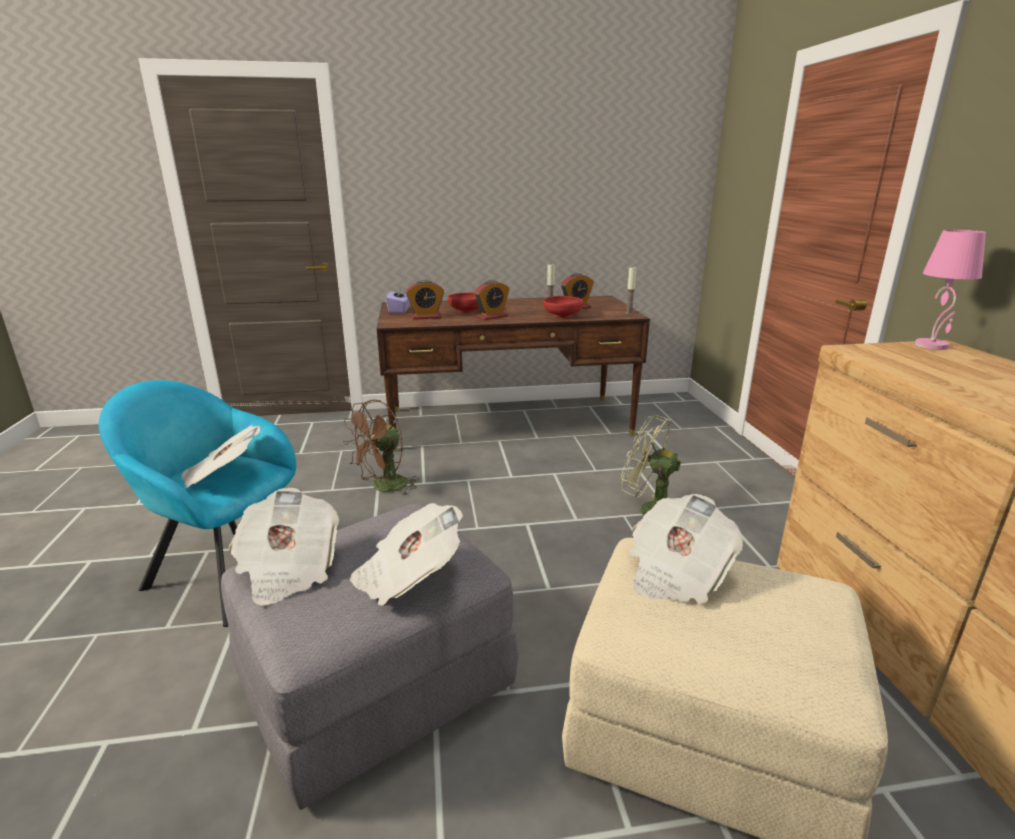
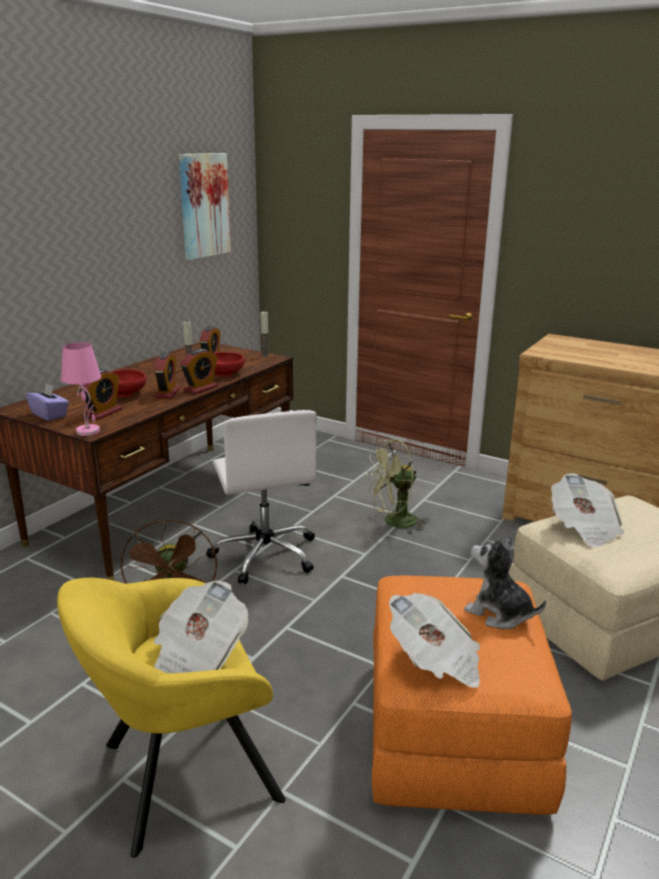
camera: 50 degrees left, 0 degrees up
(225, 569) = (181, 774): turquoise armchair -> yellow armchair
(376, 685) = (455, 734): grey ottoman -> orange ottoman
(408, 576) = (499, 613): newspaper -> plush toy
(505, 481) = (265, 554): none -> white office chair
(520, 320) = (201, 388): none -> alarm clock
(636, 164) = (204, 205): none -> picture
(932, 346) = (556, 340): pink table lamp -> pink table lamp (88, 431)

